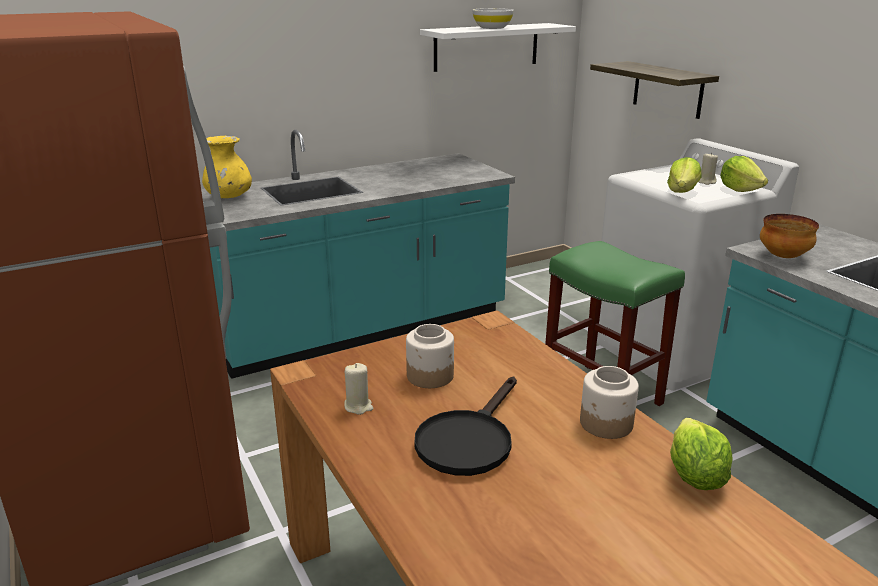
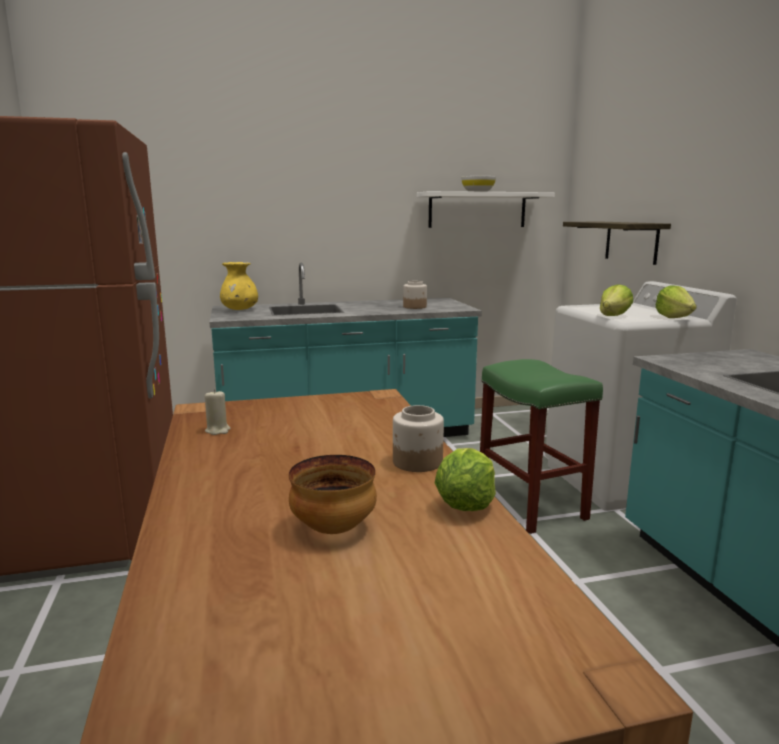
camera: 15 degrees right, 10 degrees down
(430, 376) = (296, 419): jar -> jar (415, 307)
(468, 439) = (284, 458): black frying pan -> none
(706, 182) = (645, 312): beige candle -> none
(784, 256) = (687, 364): bowl -> bowl (334, 529)

